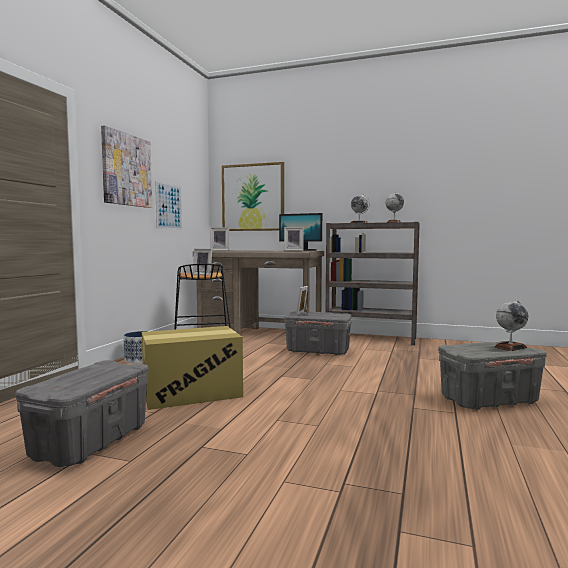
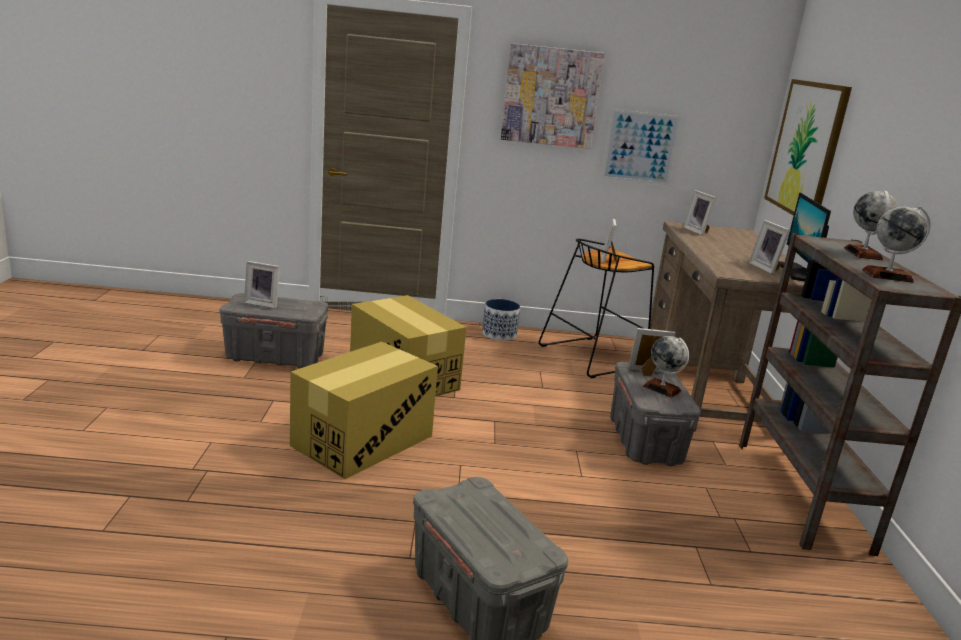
camera: 70 degrees right, 15 degrees up
(79, 379) = (263, 303): none -> picture frame
(299, 414) = (363, 440): none -> cardboard box
(510, 347) = (494, 542): globe -> globe (662, 389)

